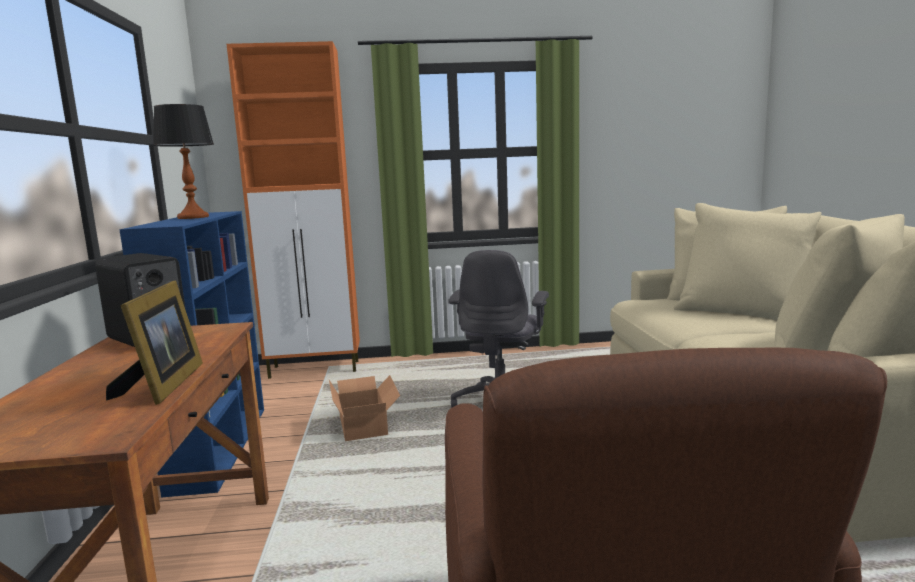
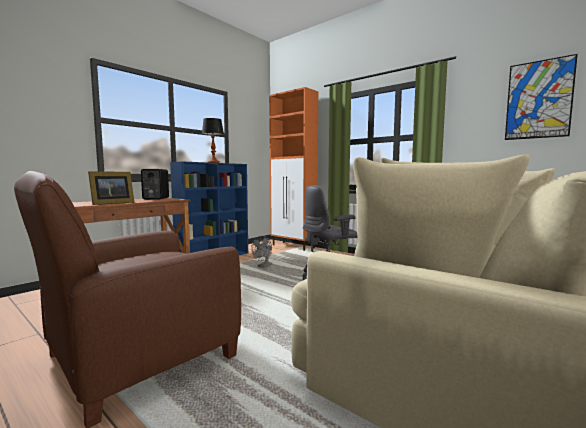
camera: 45 degrees right, 5 degrees down
(365, 425) = (263, 266): cardboard box -> grey fan
(679, 110) = (538, 99): none -> picture

